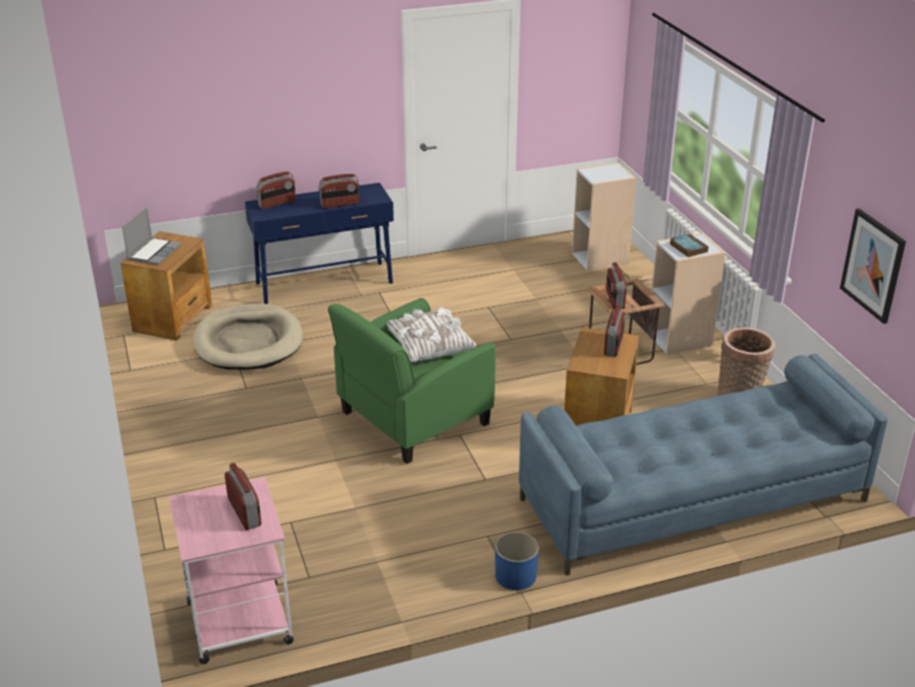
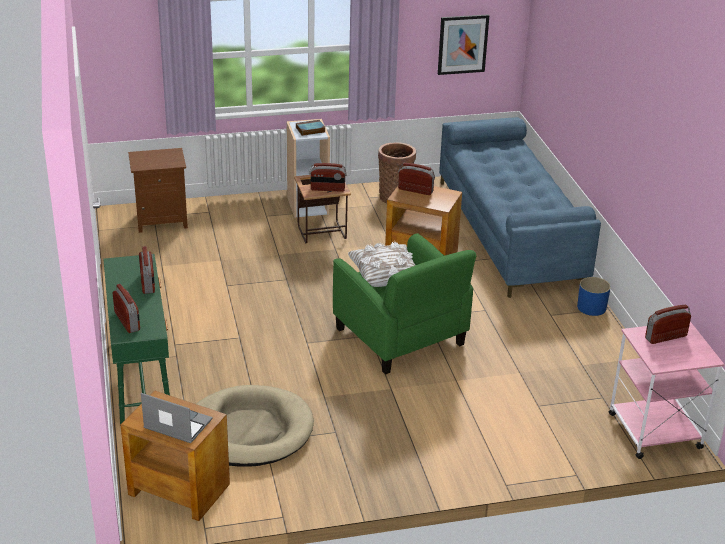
camera: 85 degrees left, 0 degrees up
(324, 284) = (142, 378): blue console table -> green console table
(601, 259) = (161, 220): bookcase -> brown nightstand

